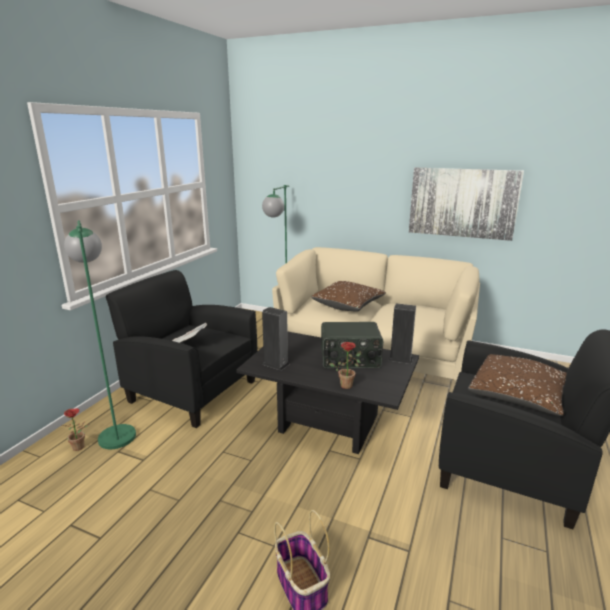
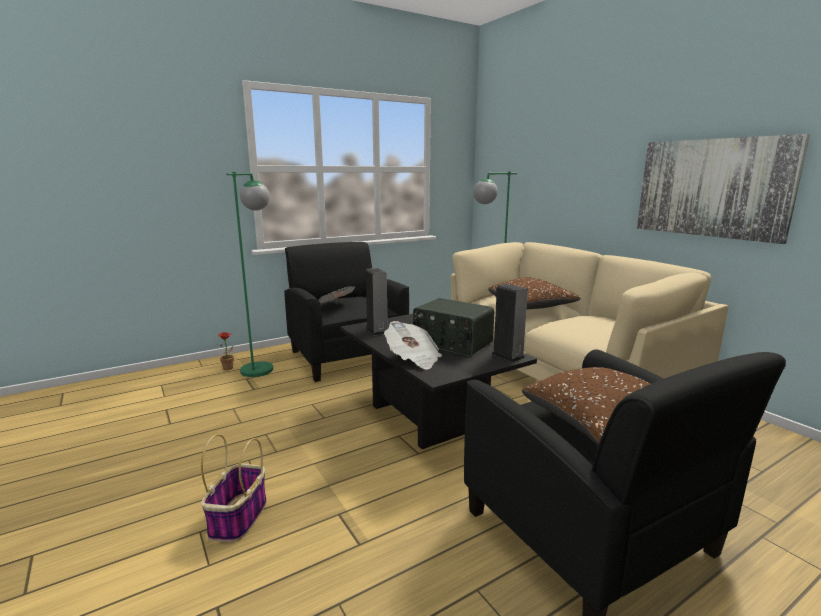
camera: 35 degrees right, 5 degrees down
(347, 384) = (413, 359): potted plant -> newspaper

